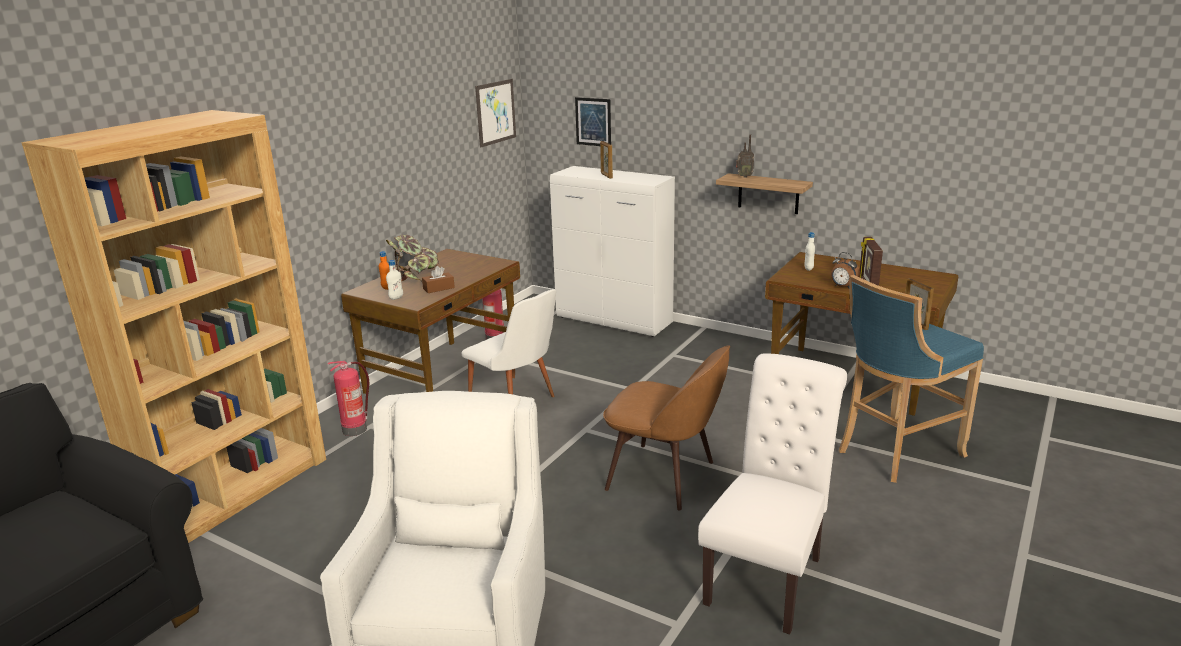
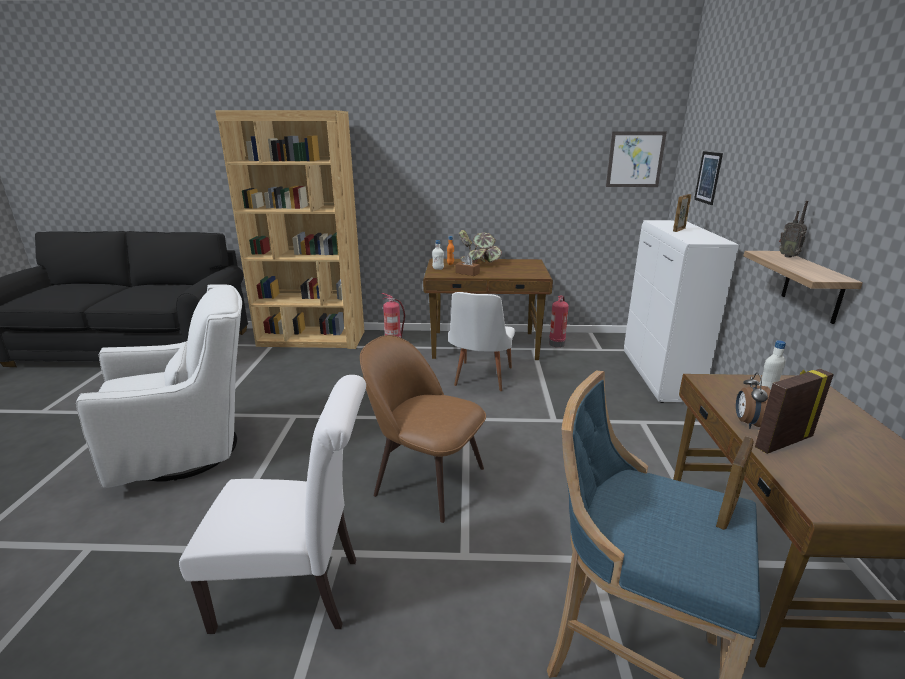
camera: 60 degrees right, 0 degrees up
(665, 477) = (426, 479): brown chair -> brown chair turned 120 degrees clockwise

